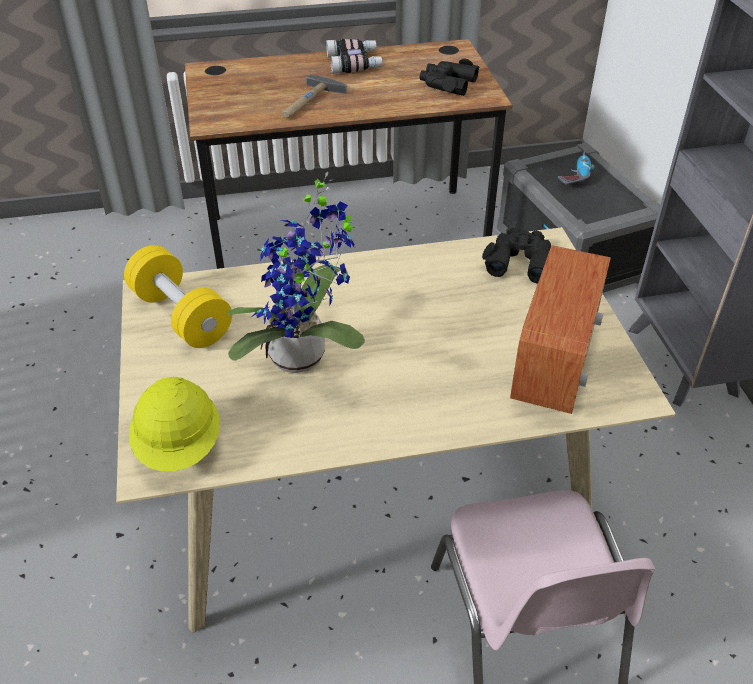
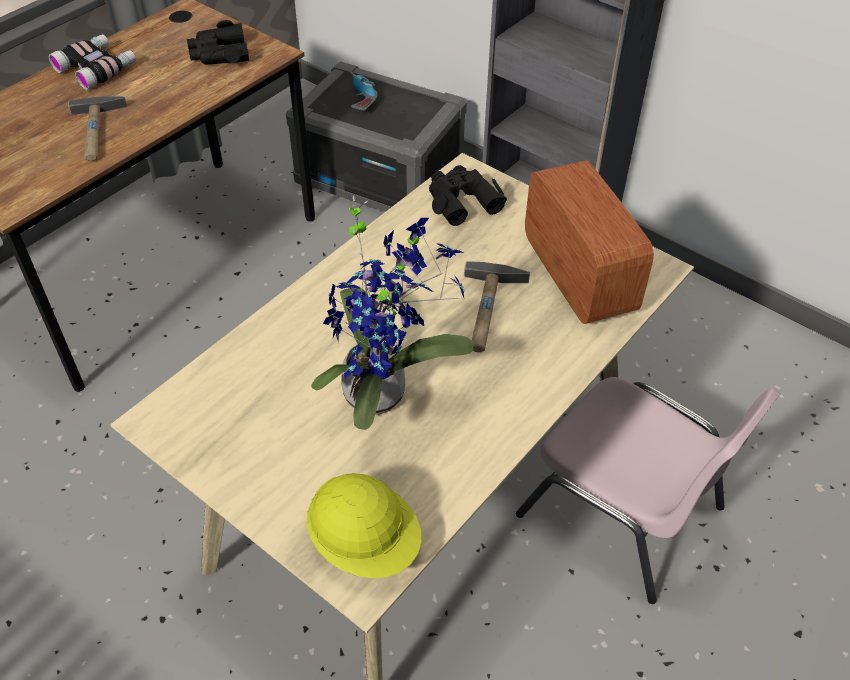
camera: 40 degrees left, 5 degrees up
(181, 316) = (219, 423): yellow dumbbell -> none
(448, 349) = (489, 311): none -> hammer

